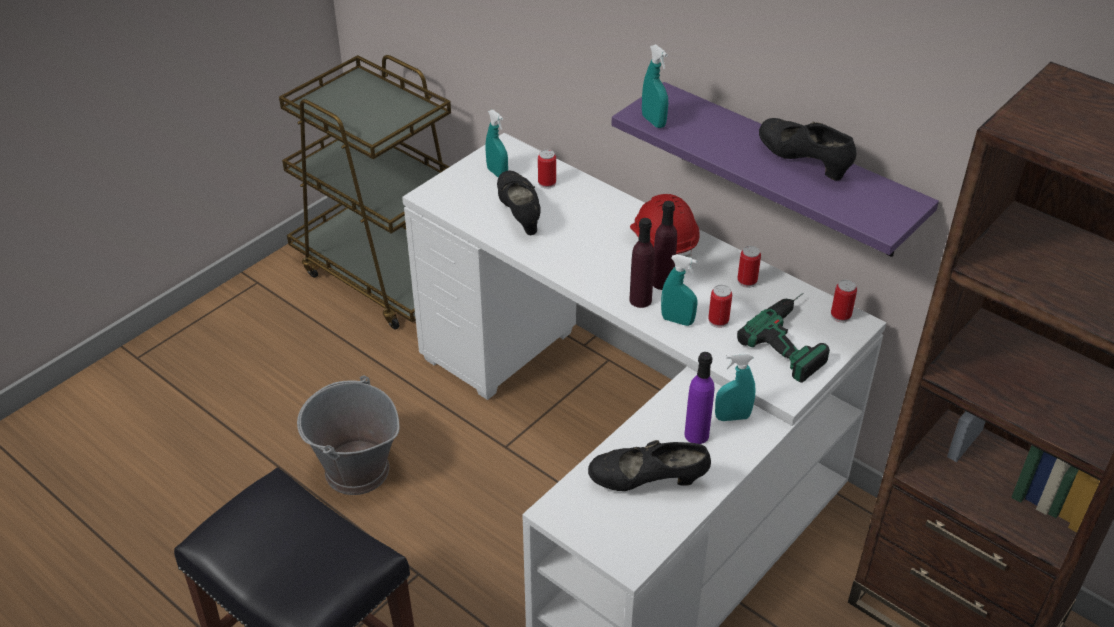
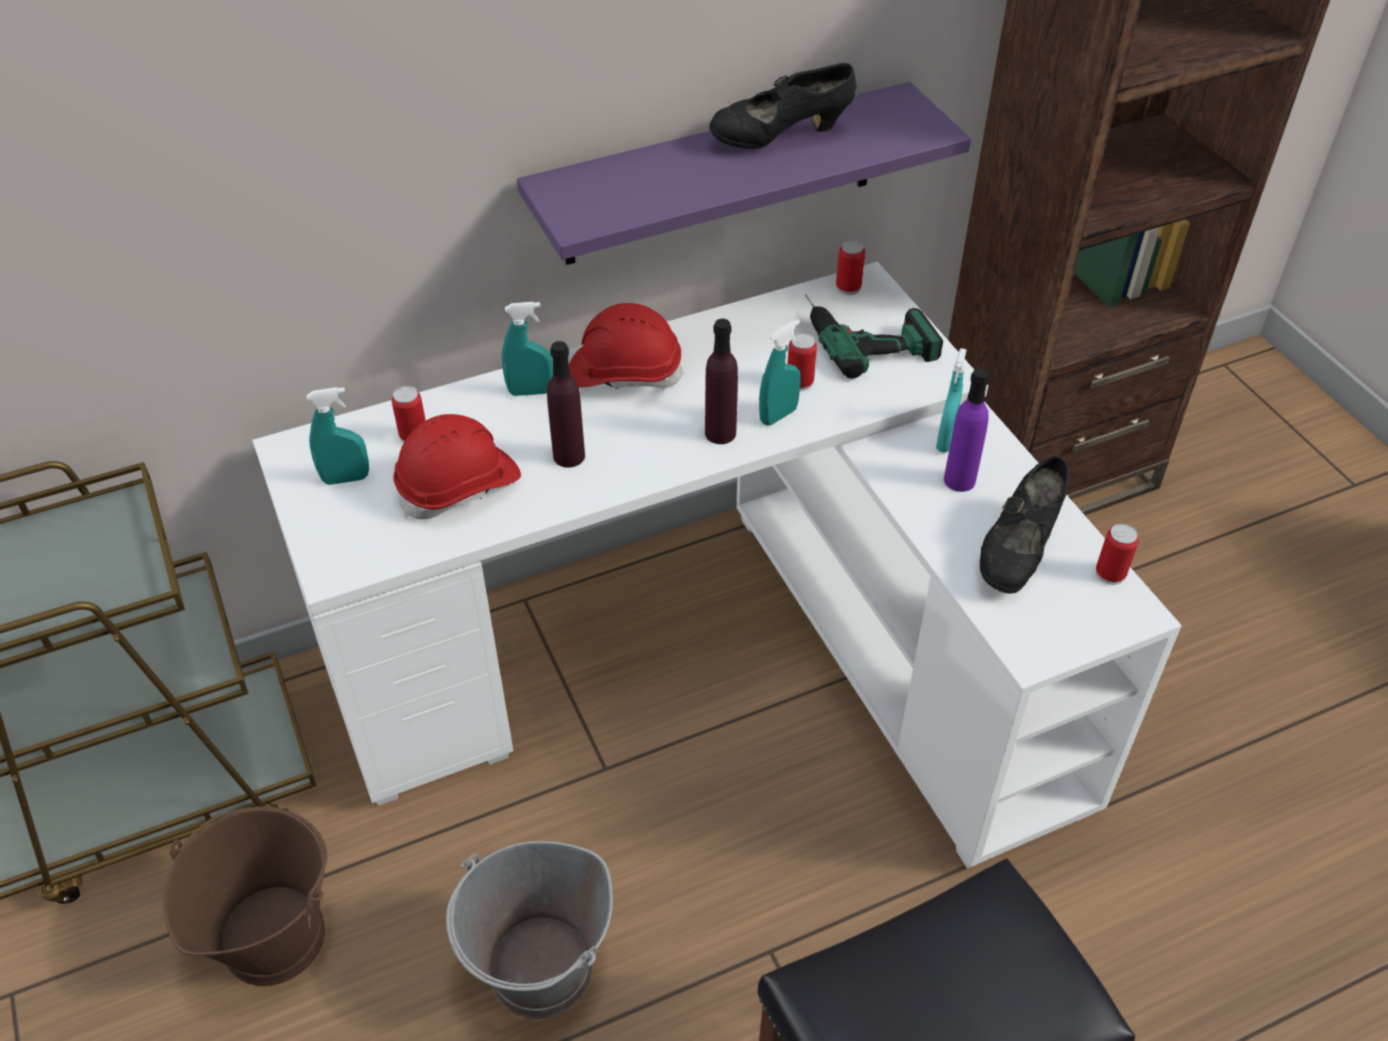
camera: 65 degrees left, 5 degrees up
(327, 355) = (273, 936): none -> brown bucket
(519, 214) = (459, 486): black shoe -> red hard hat
(653, 121) = (604, 215): turquoise spray bottle -> turquoise spray bottle (530, 391)
(662, 282) = (700, 402): purple bottle -> purple bottle (569, 456)
(747, 281) = (745, 333): can -> can (1110, 573)

